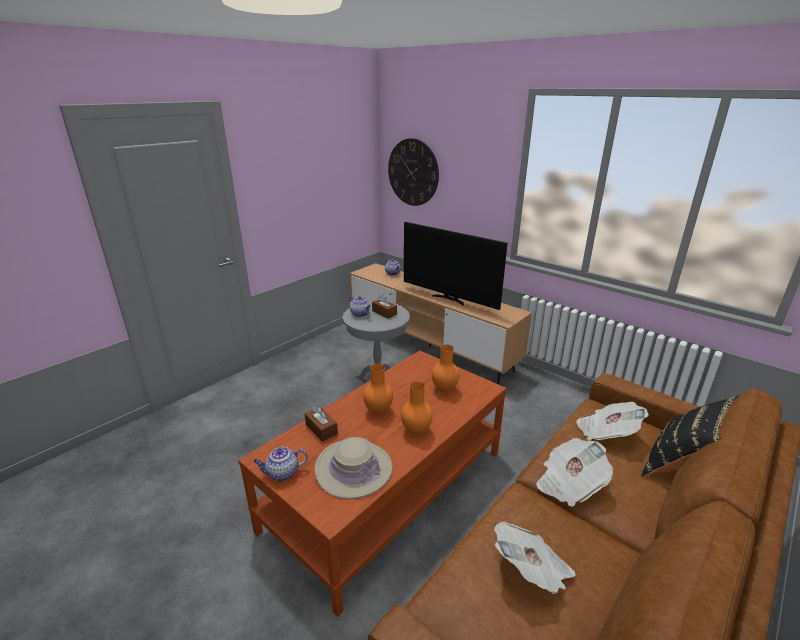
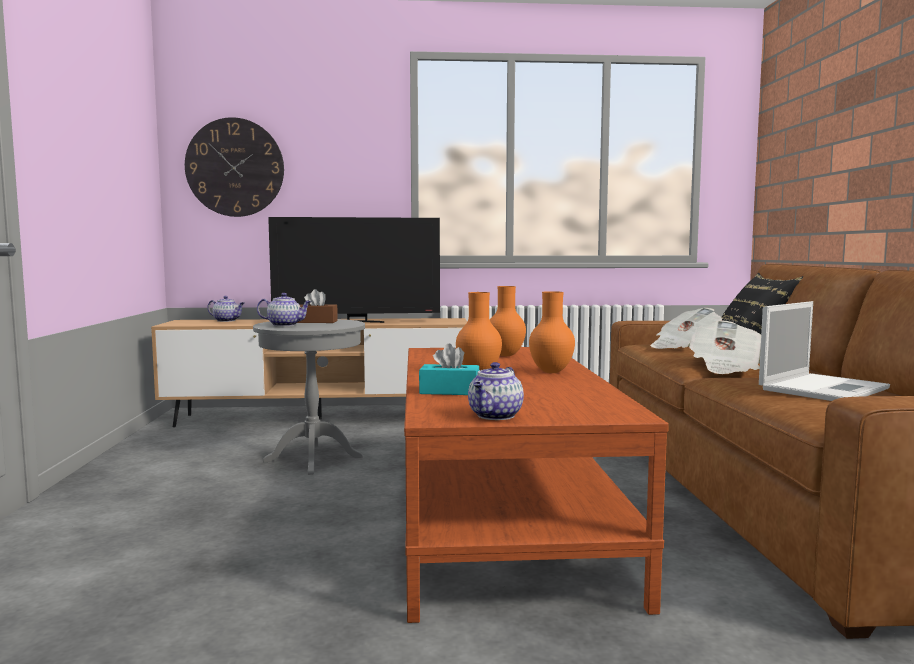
camera: 45 degrees left, 20 degrees down
(321, 429) = (449, 391): brown tissue box -> turquoise tissue box
(353, 469) = (562, 396): beige hat -> none
(532, 571) = (824, 388): newspaper -> laptop

